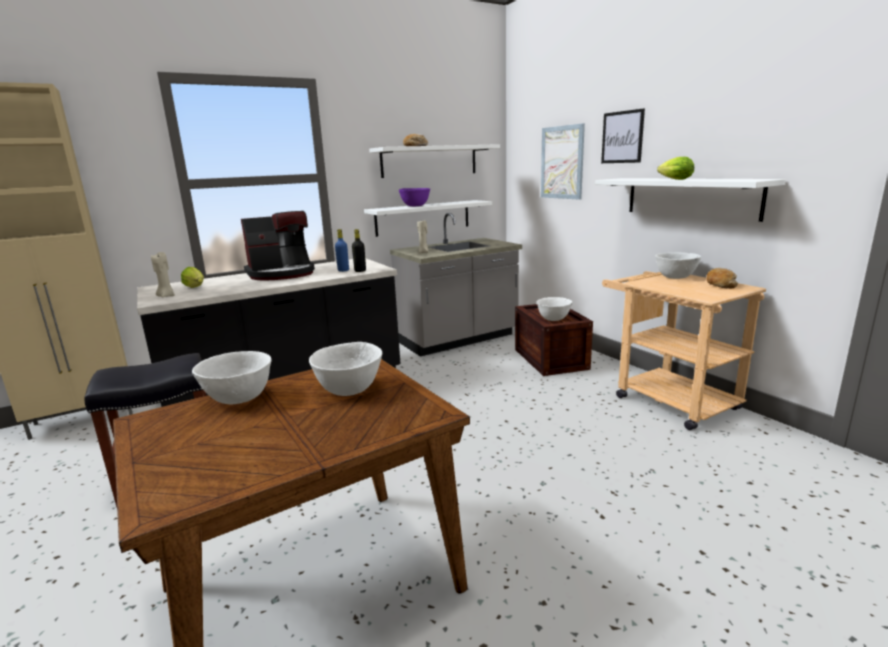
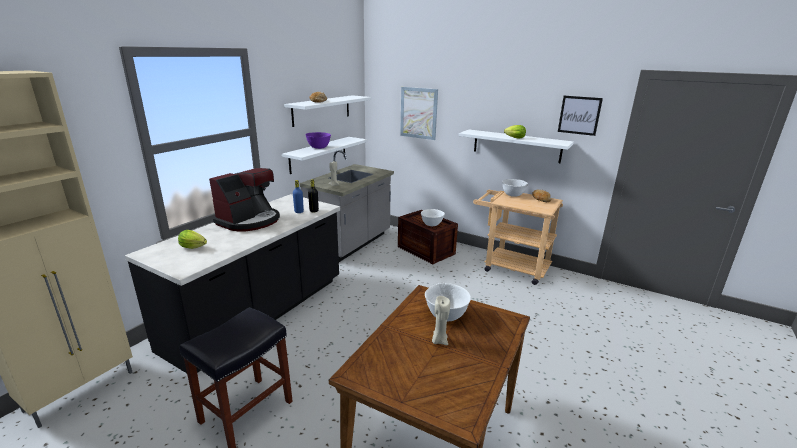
camera: 30 degrees left, 5 degrees up
(166, 296) = (183, 262): beige candle -> beige candle (439, 340)
(238, 398) = (389, 340): white bowl -> none
(622, 137) = (468, 103): picture -> picture (579, 115)

